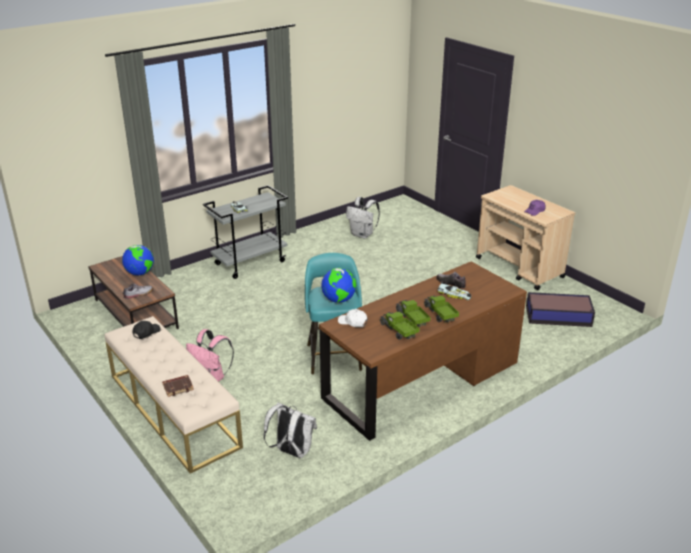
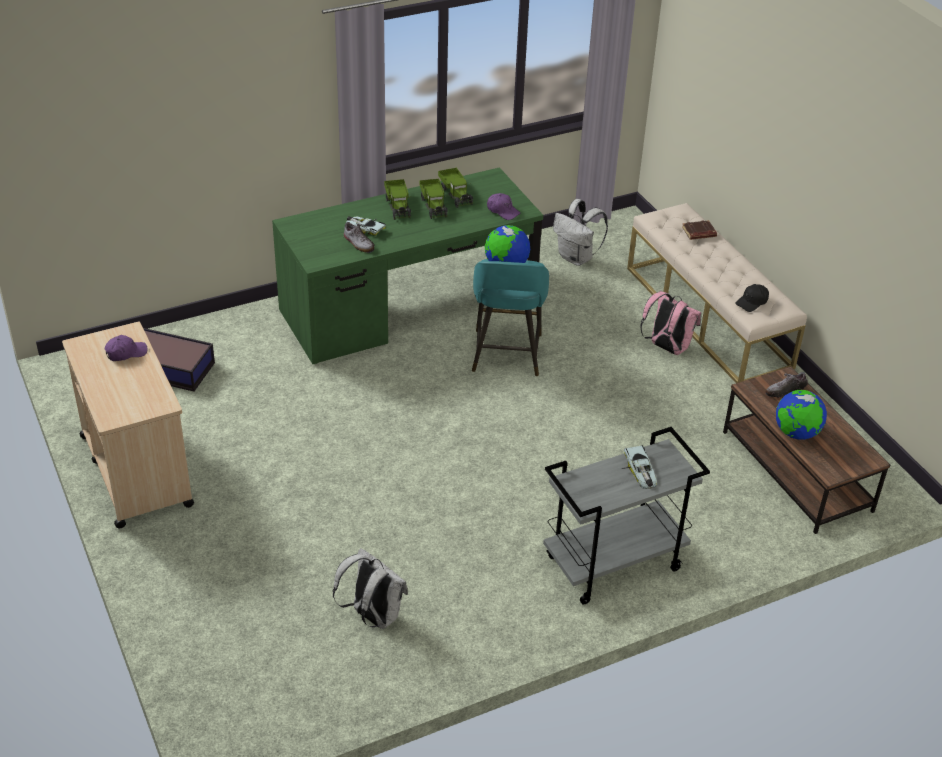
camera: 170 degrees left, 10 degrees up
(353, 322) = (503, 211): white cap -> purple cap
(421, 380) = (408, 307): brown desk -> green desk

